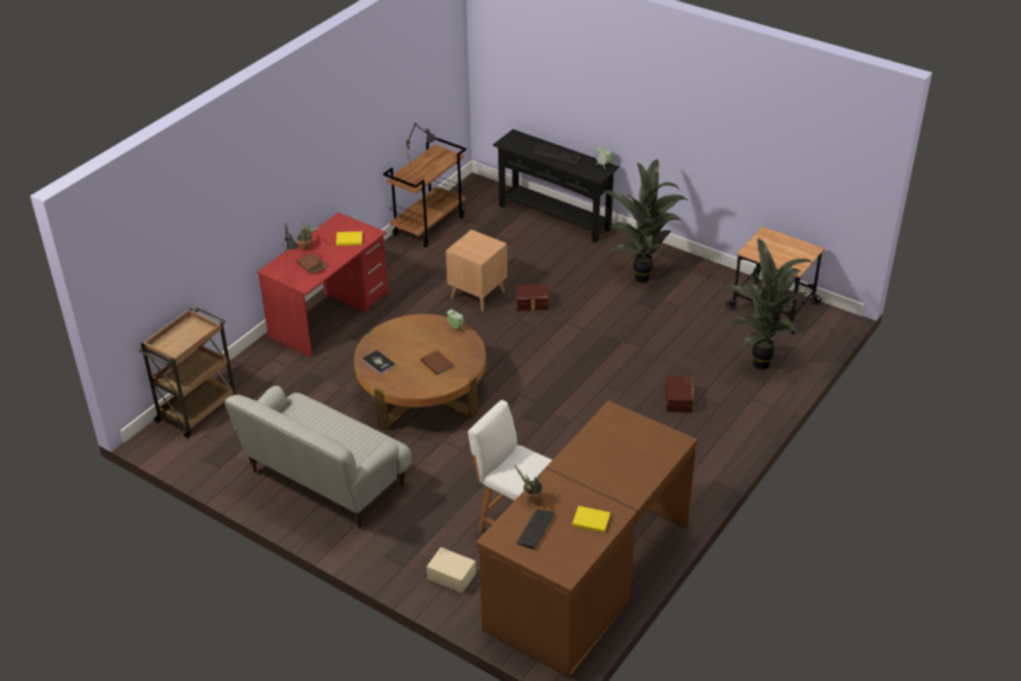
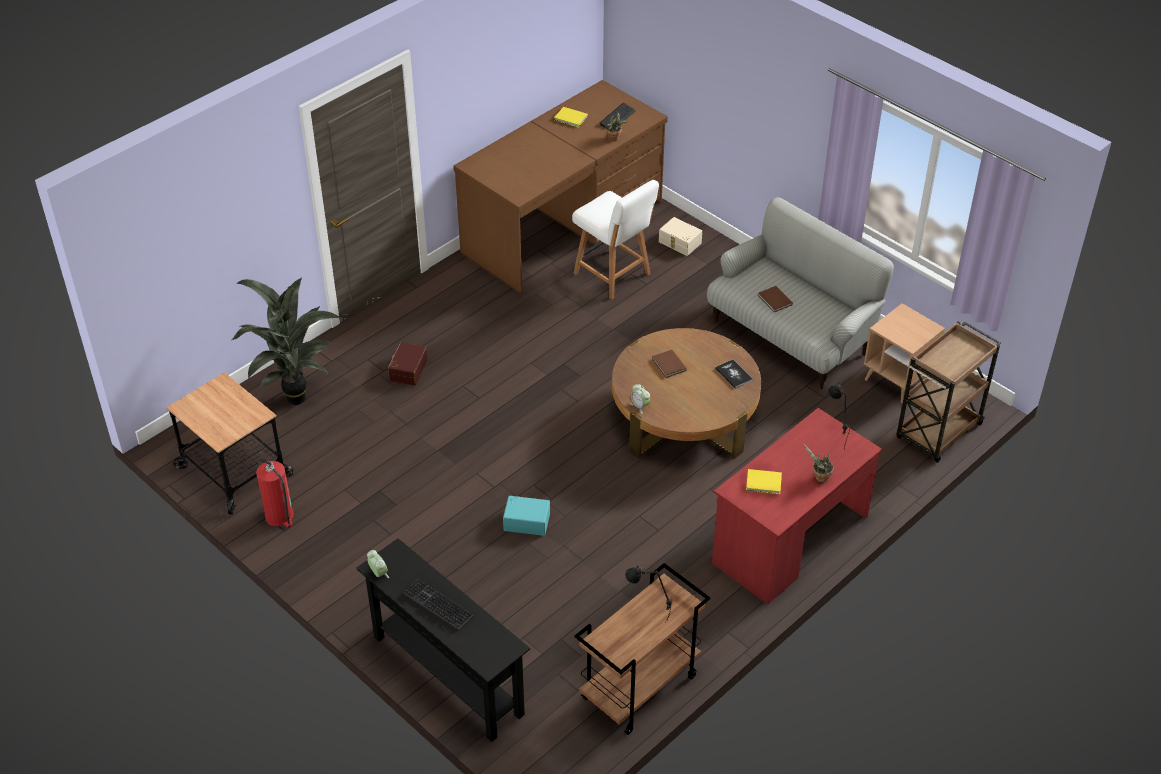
camera: 170 degrees left, 5 degrees up
(312, 264) = (812, 450): brown book -> brown book (775, 301)
(477, 294) = (593, 546): brown side table -> brown side table (897, 380)
(532, 303) = (527, 521): brown storage box -> turquoise storage box
(642, 276) = (369, 543): potted plant -> none
(717, 283) = (279, 516): none -> fire extinguisher

